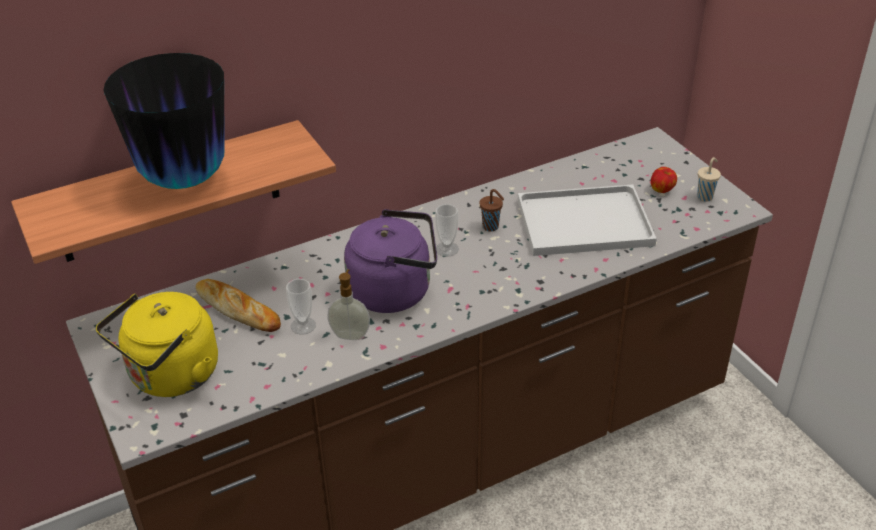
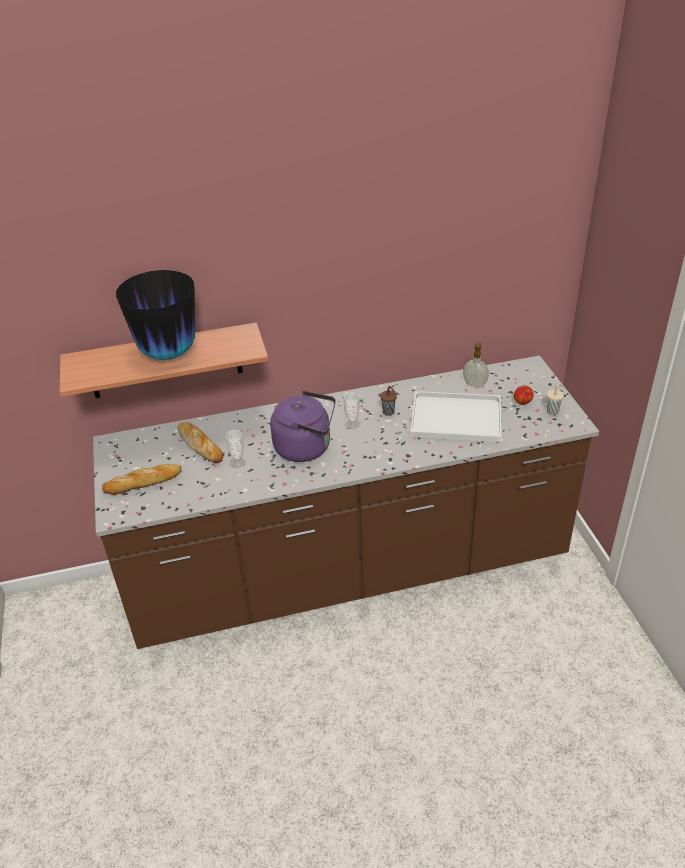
camera: 15 degrees right, 0 degrees up
(170, 377) = (143, 482): yellow kettle -> bread
(350, 334) = (266, 472): soap dispenser -> soap dispenser (475, 384)

